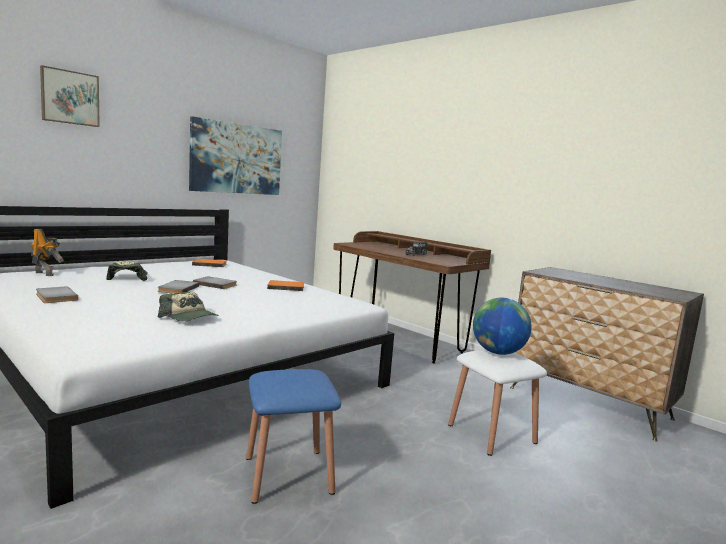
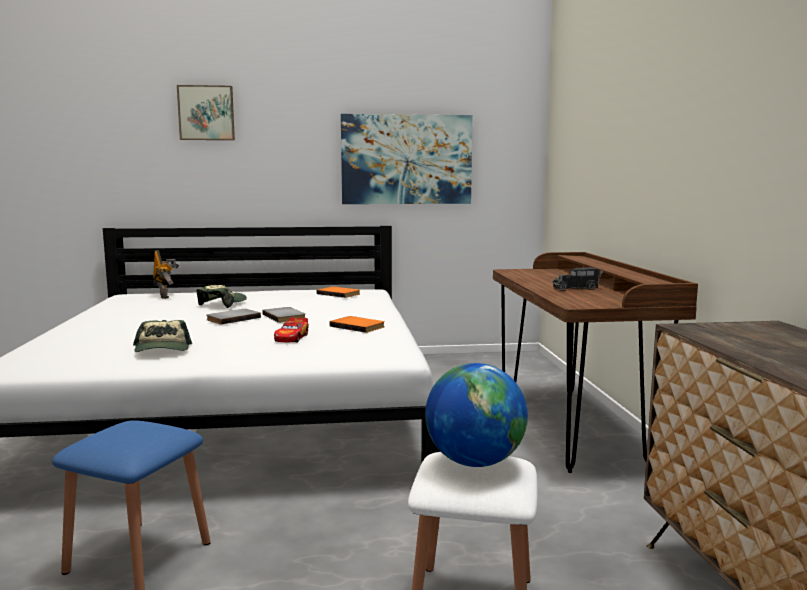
camera: 40 degrees right, 0 degrees up
(54, 297) = (114, 318): grey book -> none
(263, 299) = (292, 338): none -> toy car

